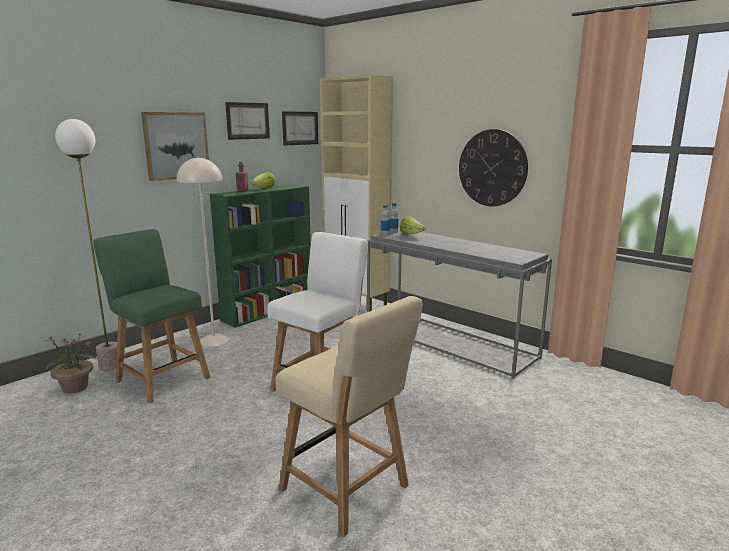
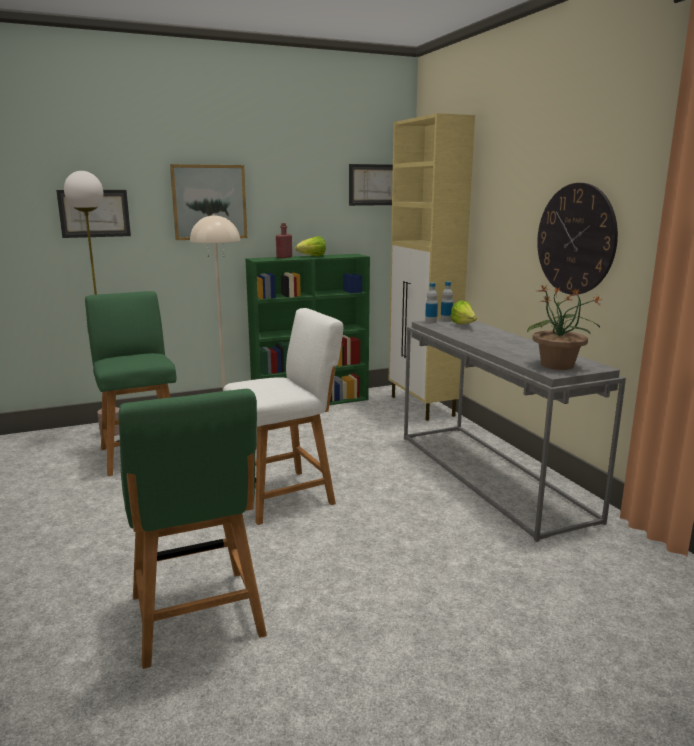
camera: 25 degrees right, 0 degrees up
(75, 388) = (64, 447): potted plant -> potted plant (558, 366)
(247, 121) = (301, 175): picture -> picture (94, 213)
(348, 490) = (198, 620): beige chair -> green chair

